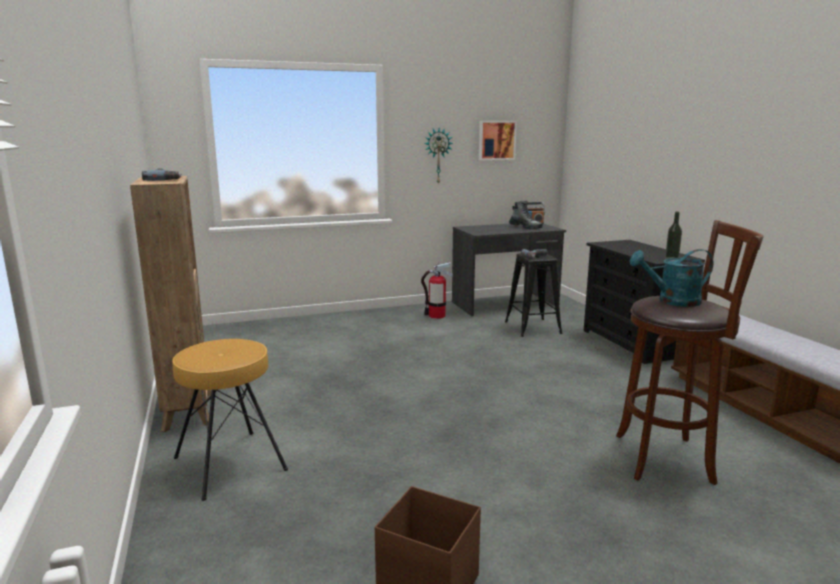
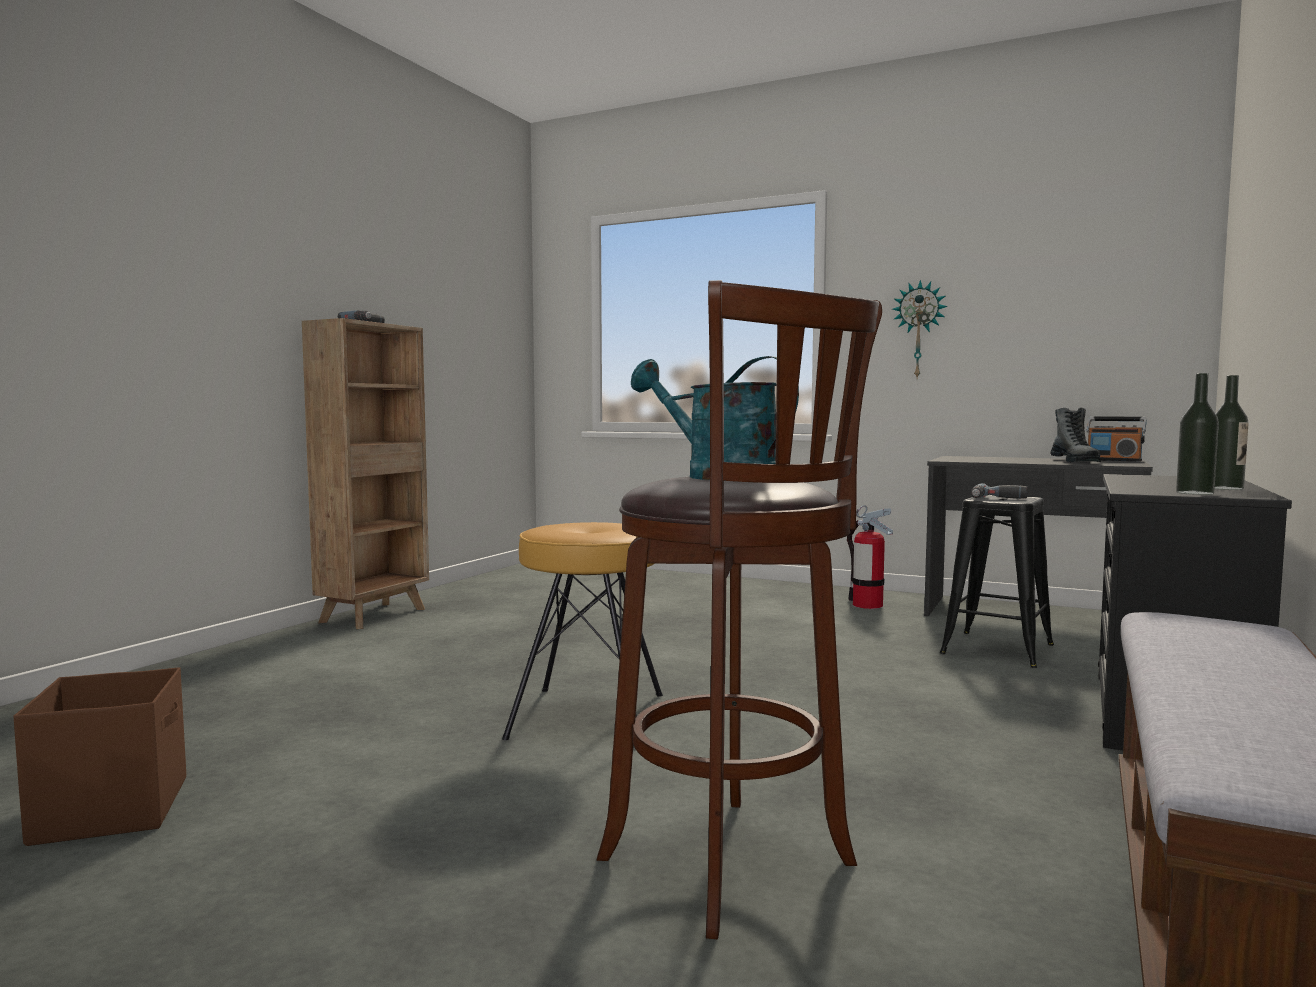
camera: 45 degrees right, 10 degrees down
(231, 463) = (291, 658): brown stool -> brown stool (589, 716)
(496, 140) = (1043, 297): picture -> none
(662, 252) = (1225, 488): none -> bottle

